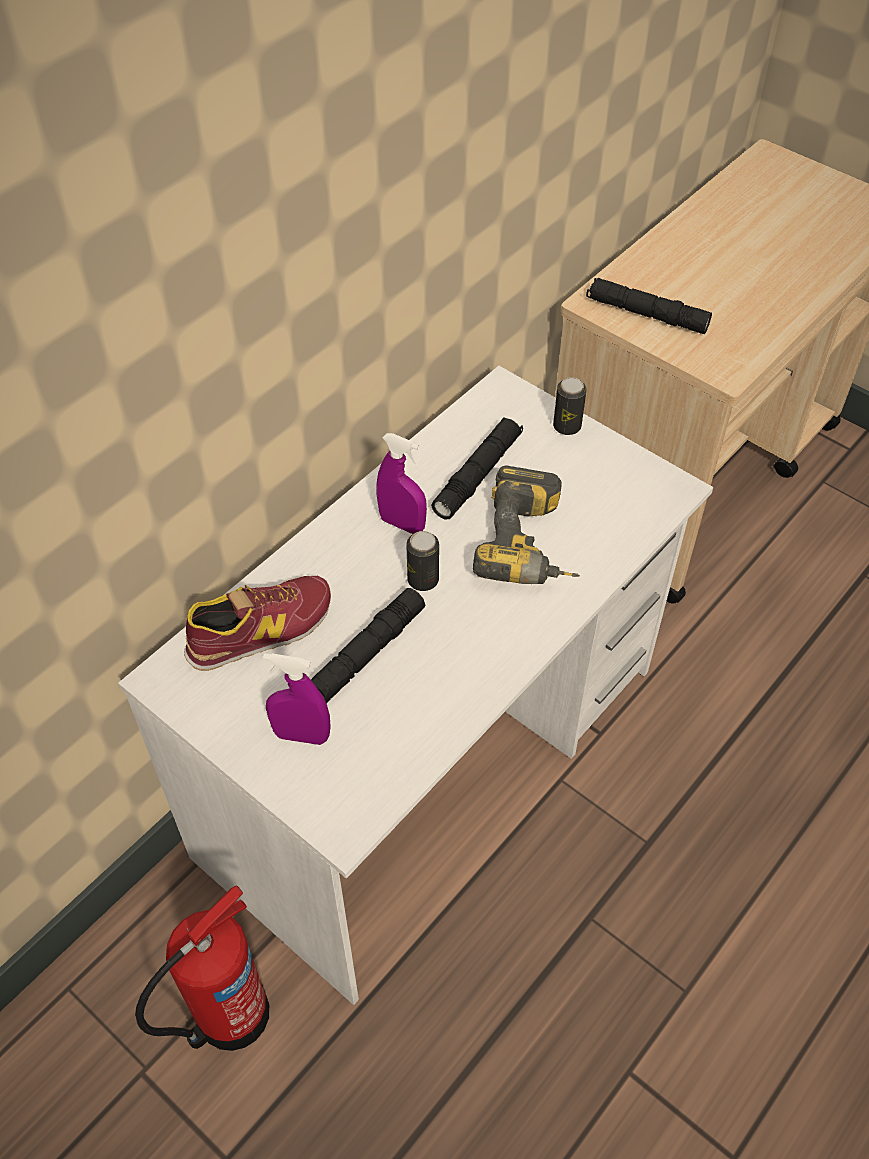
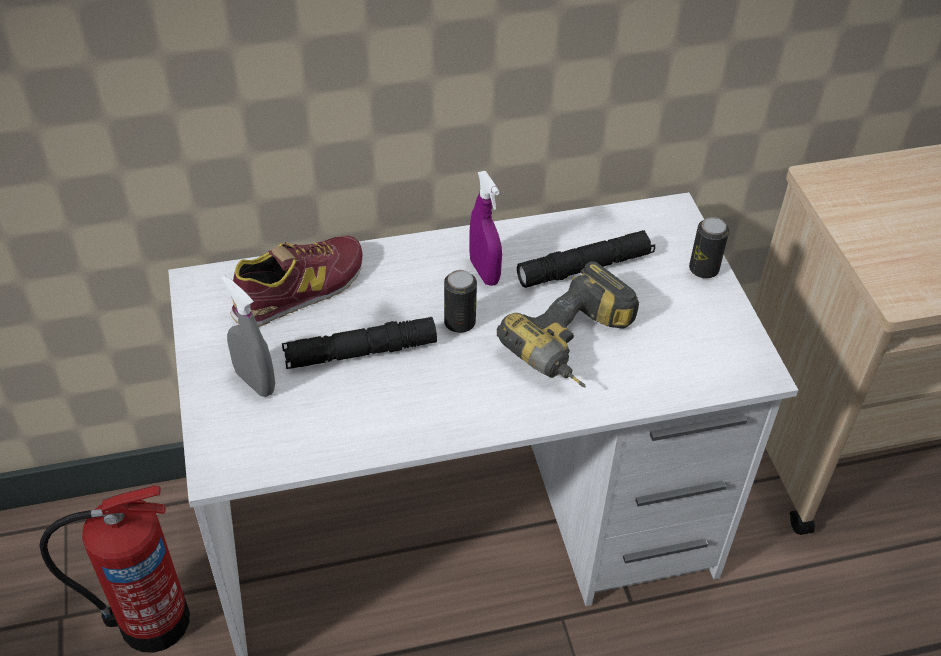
camera: 35 degrees right, 5 degrees down
(260, 630) = (300, 290): shoe -> shoe turned 45 degrees counterclockwise
(301, 735) = (255, 382): purple spray bottle -> grey spray bottle
(646, 314) = (866, 211): black flashlight -> none

